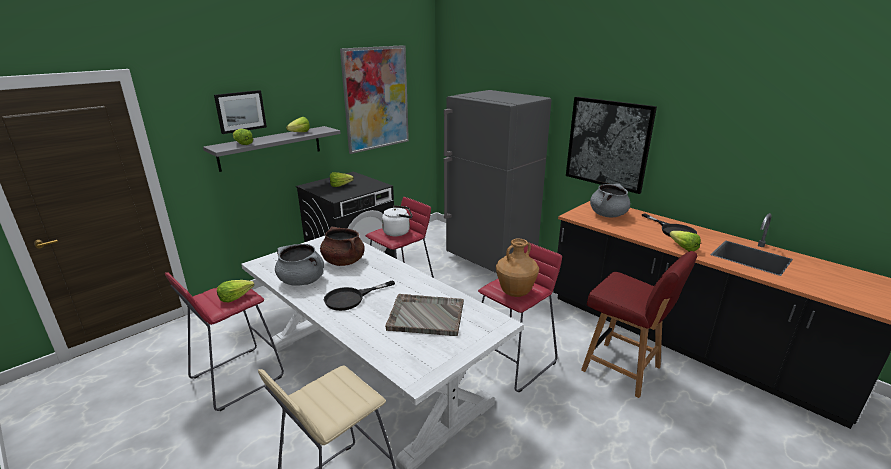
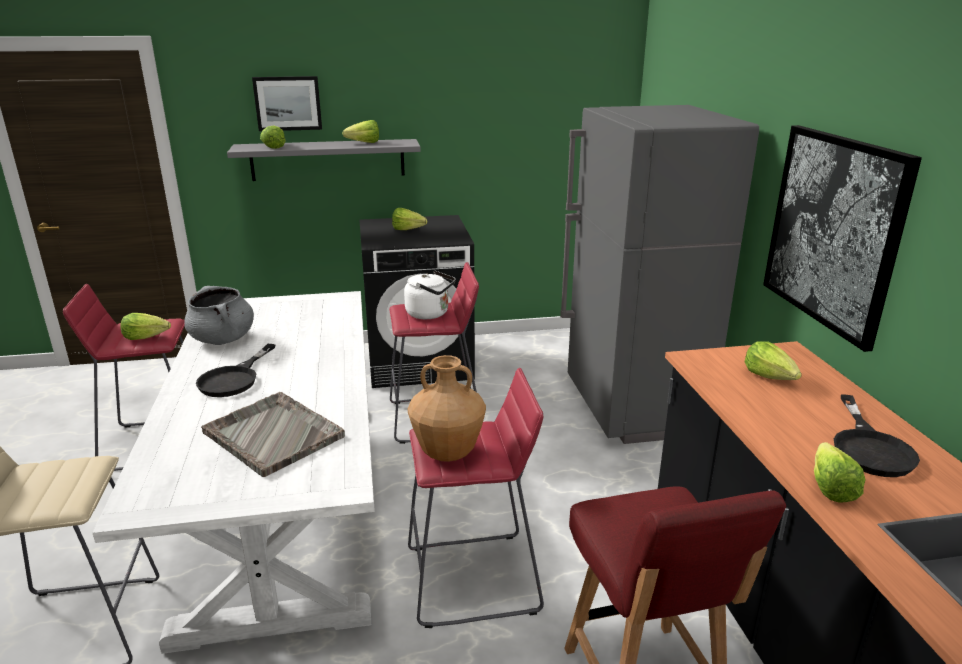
camera: 35 degrees right, 0 degrees up
(343, 261) = (299, 331): brown cooking pot -> none
(351, 298) = (234, 378): black frying pan -> black frying pan turned 75 degrees counterclockwise
(376, 98) = (514, 106): picture -> none
(608, 214) = (770, 376): grey cooking pot -> lettuce

